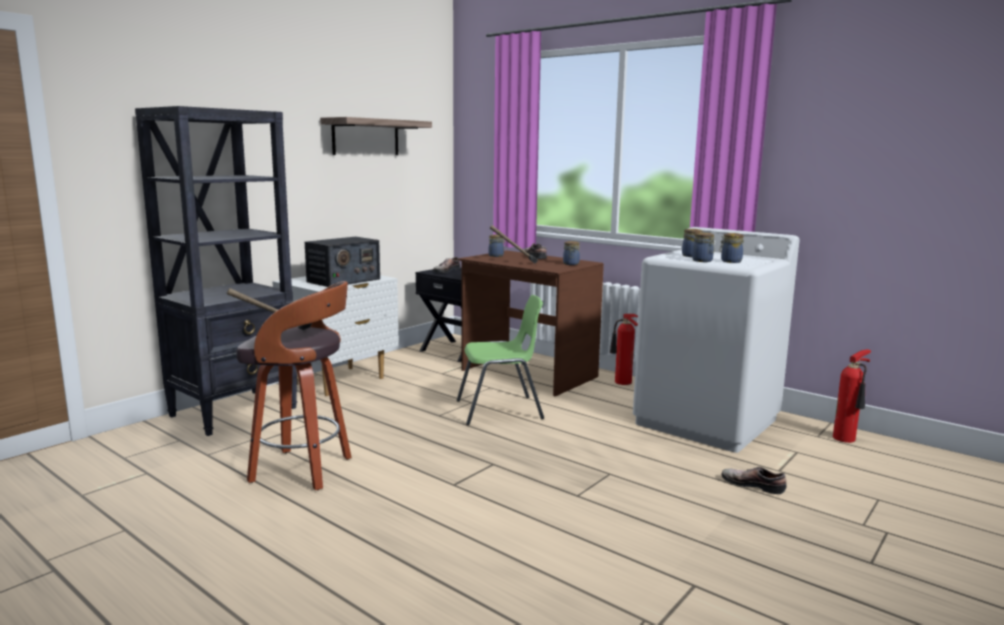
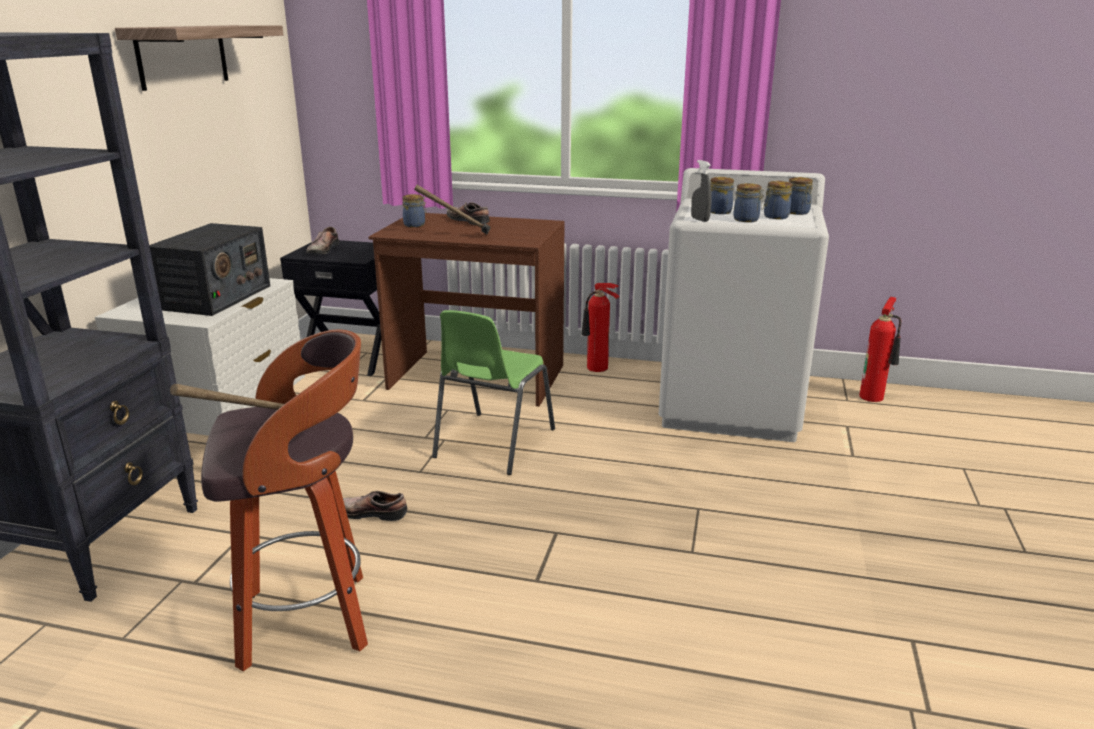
camera: 25 degrees left, 10 degrees up
(500, 410) = (492, 444): green chair -> green chair turned 150 degrees clockwise
(571, 264) = (531, 229): jar -> jar (797, 212)
(665, 258) = (700, 219): none -> grey spray bottle
(753, 484) = (846, 481): shoe -> shoe (371, 512)

